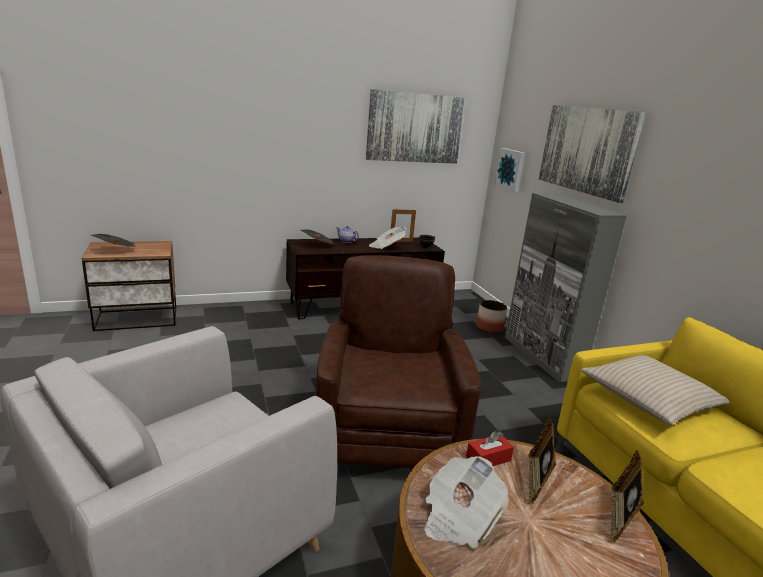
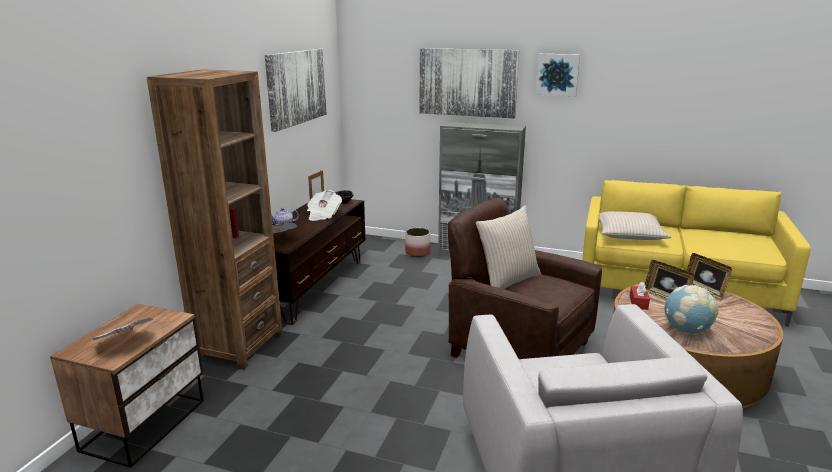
camera: 50 degrees left, 0 degrees up
(250, 312) = (238, 345): none -> brown bookcase
(397, 353) = (507, 281): none -> beige pillow
(459, 518) = (686, 330): newspaper -> globe
(511, 169) = (375, 109): picture -> picture (557, 74)

